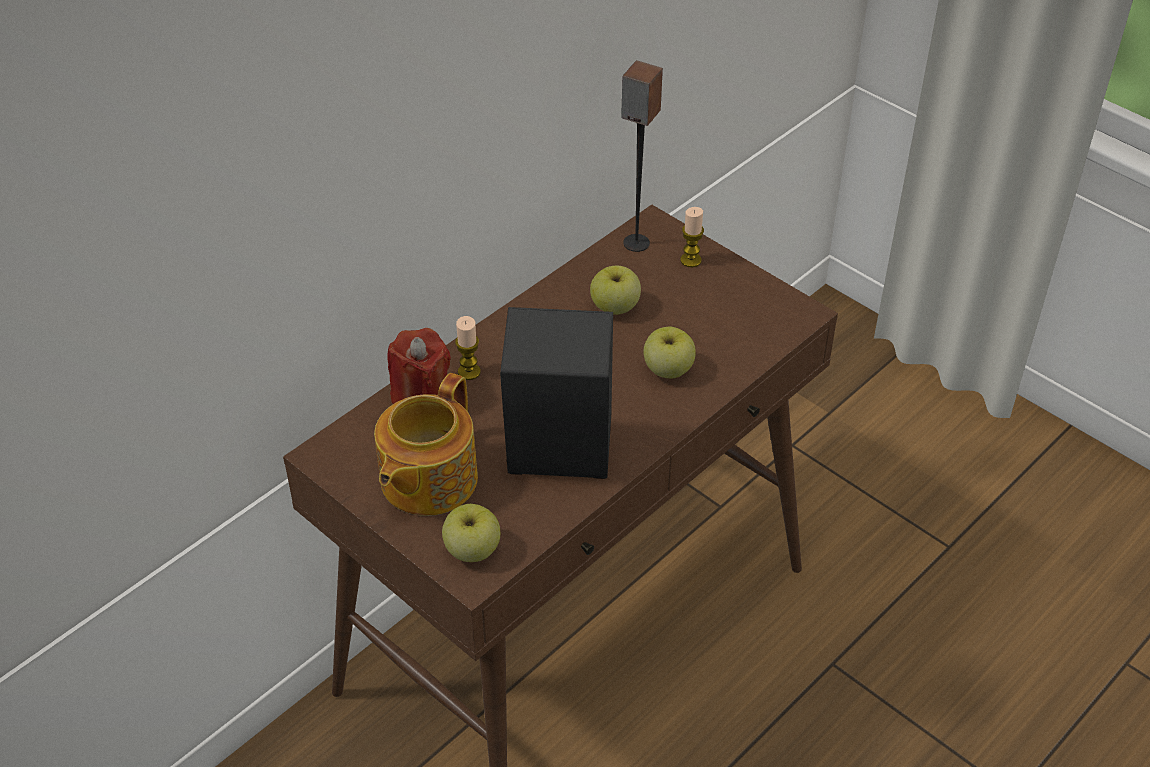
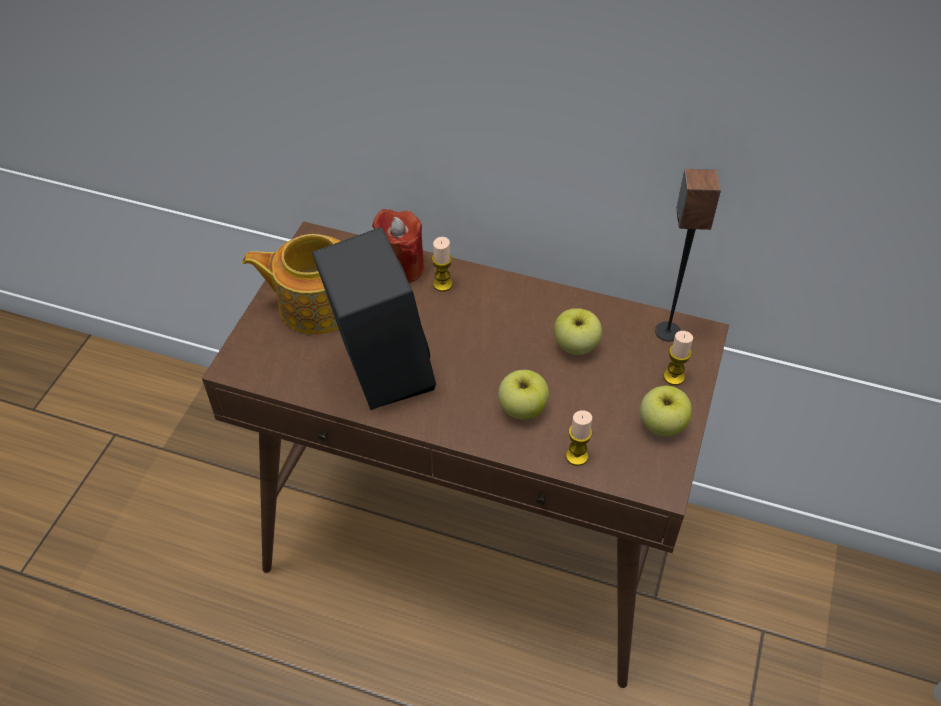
camera: 65 degrees right, 5 degrees up
(472, 550) = (259, 356): apple -> apple (662, 424)
(743, 354) = (576, 456): none -> candle

